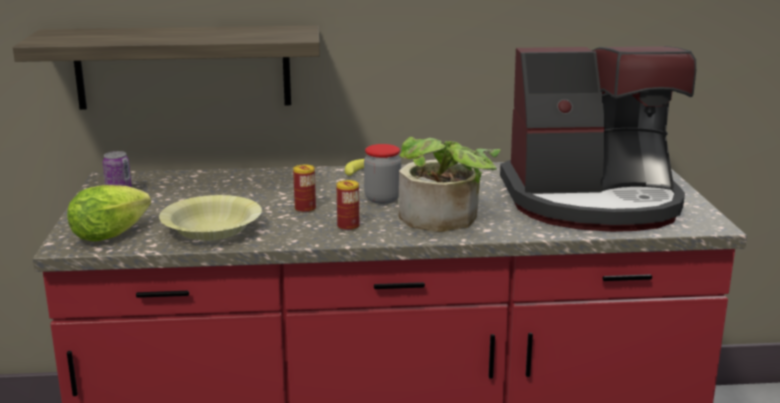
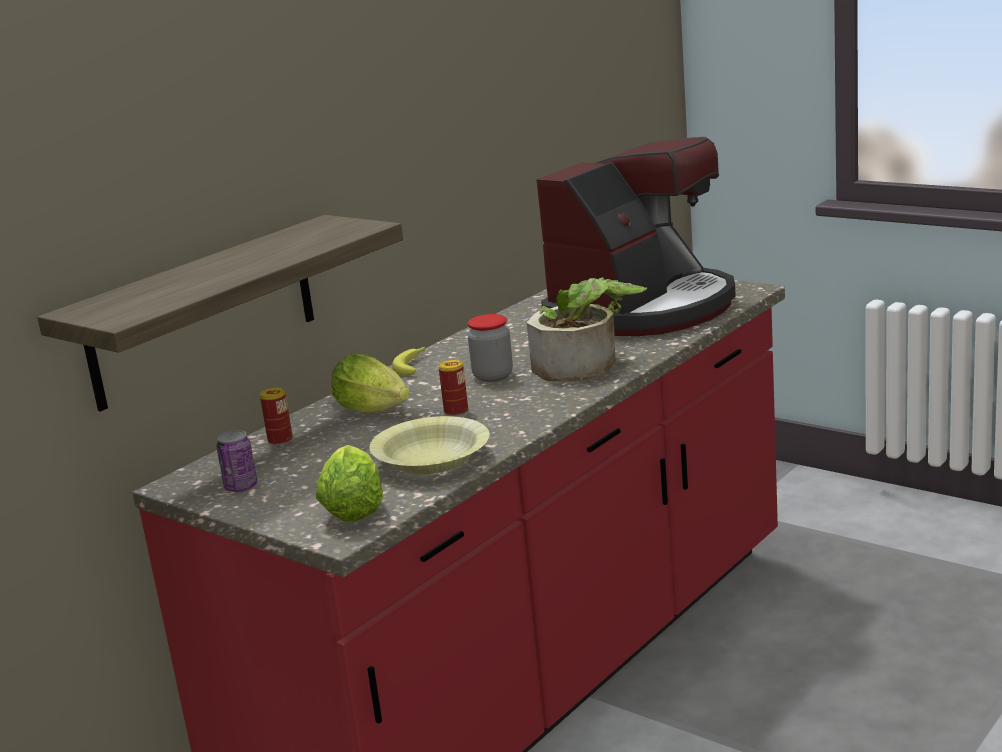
camera: 45 degrees left, 0 degrees up
(276, 188) = (376, 411): none -> lettuce
(348, 227) = (531, 404): can -> can (280, 440)

